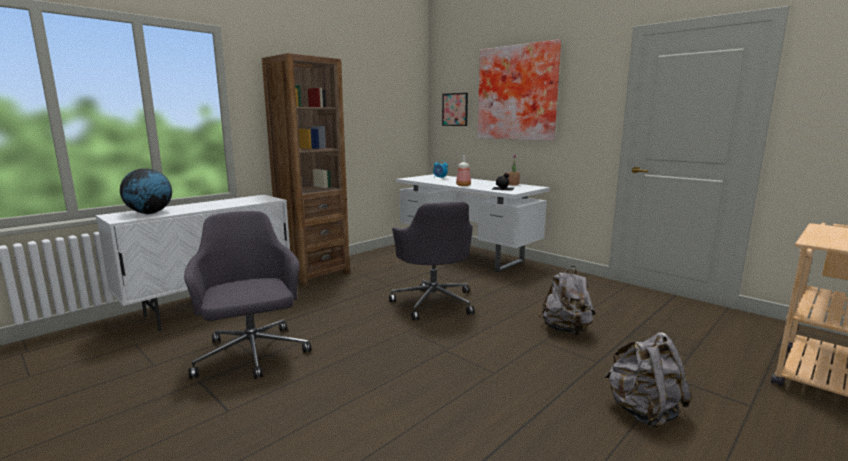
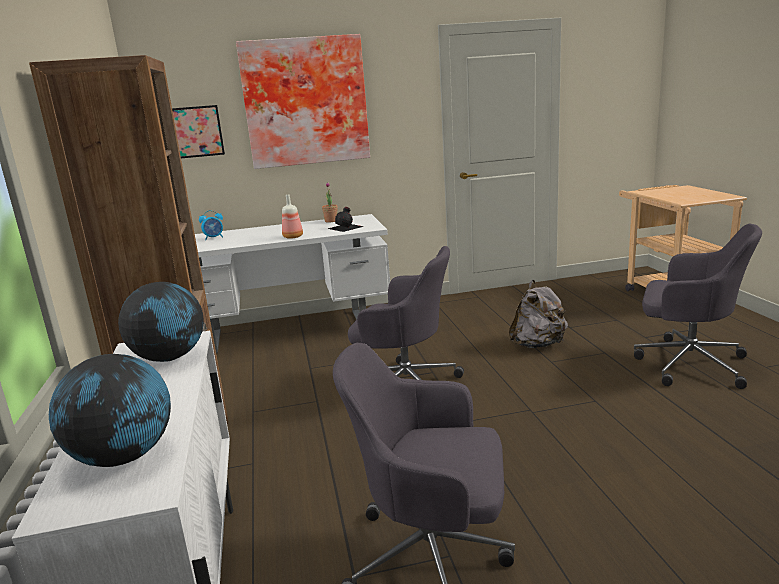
camera: 55 degrees left, 5 degrees up
(248, 201) = (169, 357): none -> globe
(643, 411) = (687, 363): grey backpack -> grey office chair

